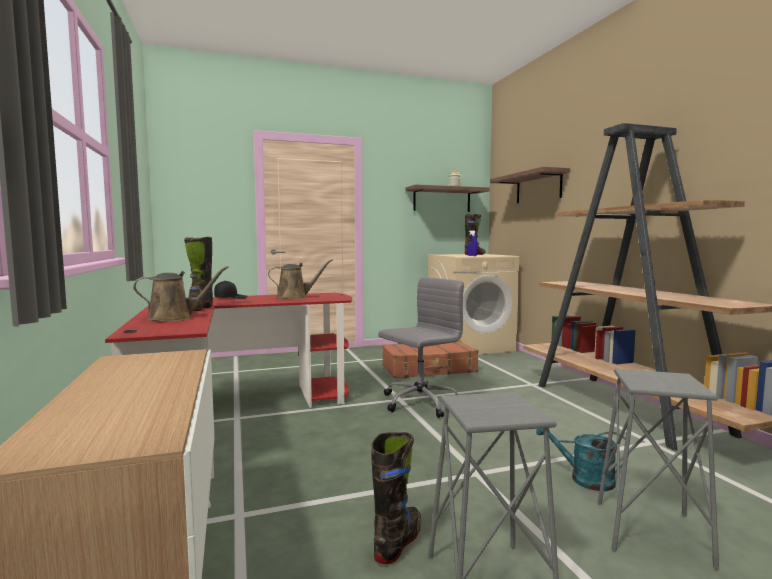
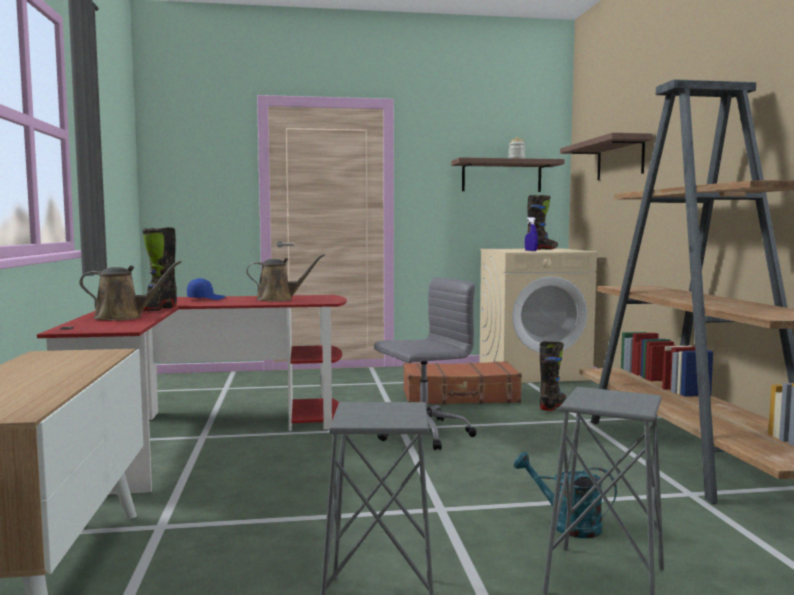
camera: 10 degrees right, 0 degrees up
(231, 298) = (206, 298): black cap -> blue cap
(398, 542) = (310, 563): black boot -> black boot (553, 406)

